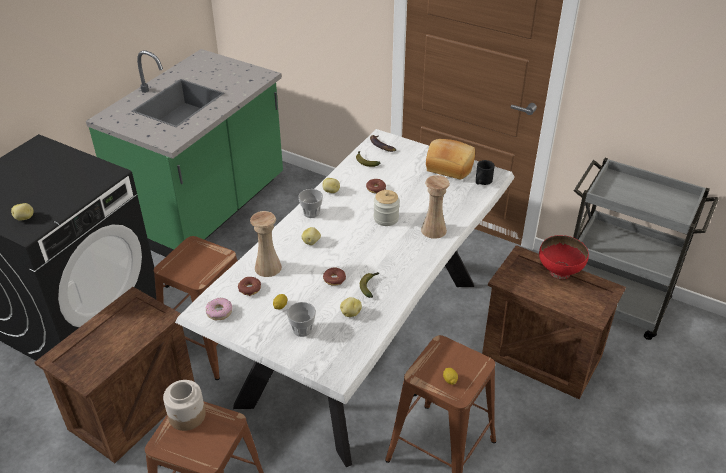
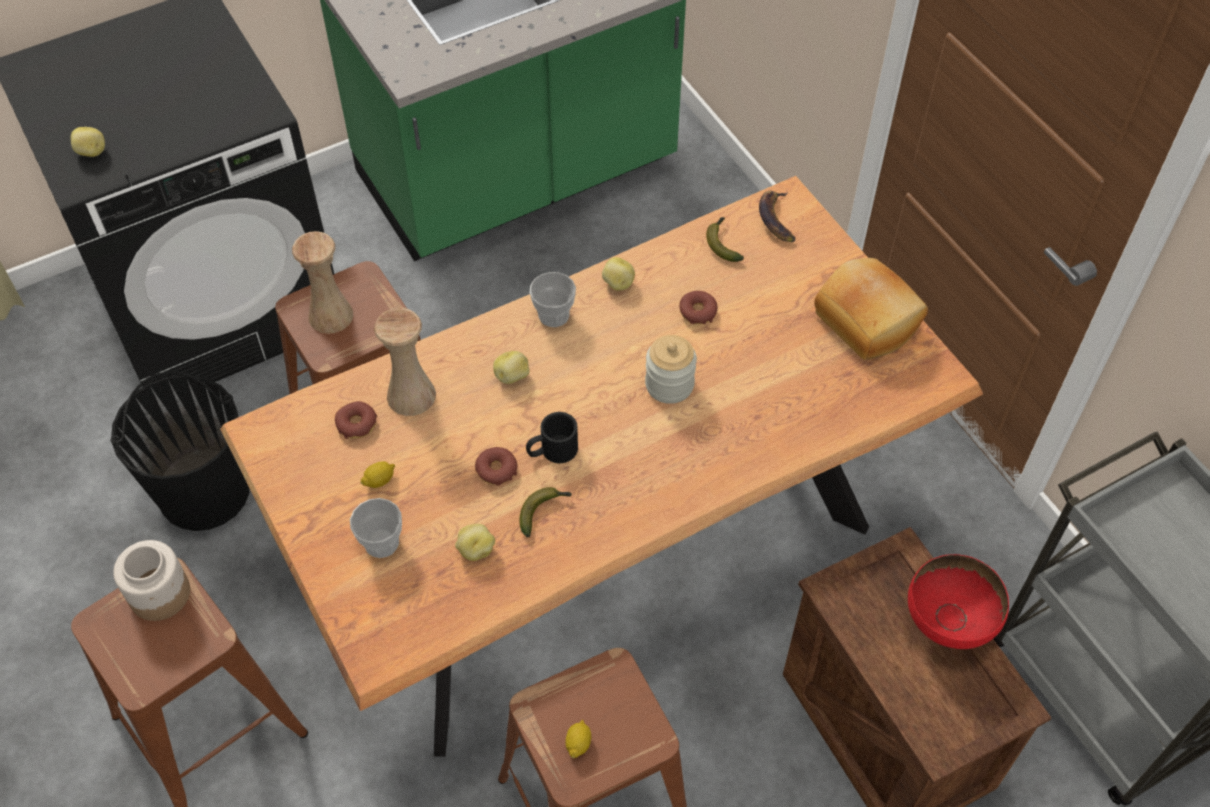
camera: 30 degrees right, 15 degrees up
(133, 406) = (204, 490): crate -> black bucket
(219, 312) = (284, 446): donut -> none
(362, 340) = (604, 546): white dining table -> brown dining table
(433, 230) = (734, 447): beige vase -> beige vase (330, 315)
(482, 181) = (902, 381): black mug -> black mug (552, 451)

